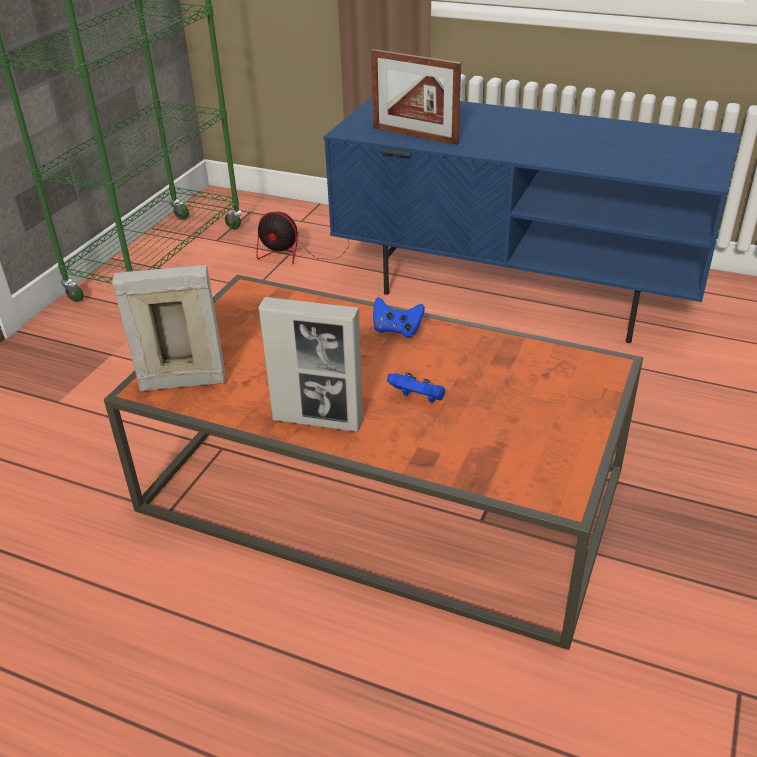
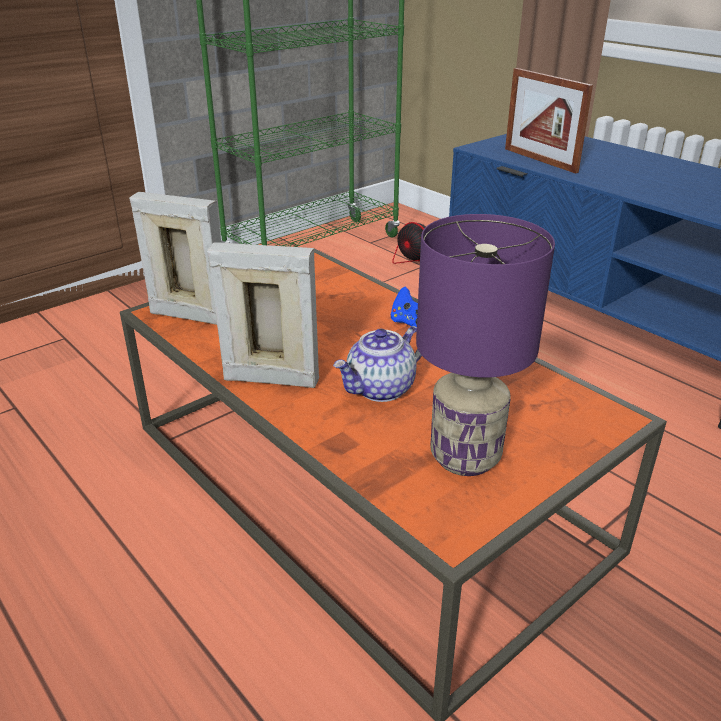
camera: 25 degrees right, 5 degrees down
(318, 421) = (271, 379): picture frame -> picture frame turned 150 degrees clockwise
(418, 399) = (381, 389): blue game controller -> teapot
(526, 435) = (463, 457): none -> purple table lamp

